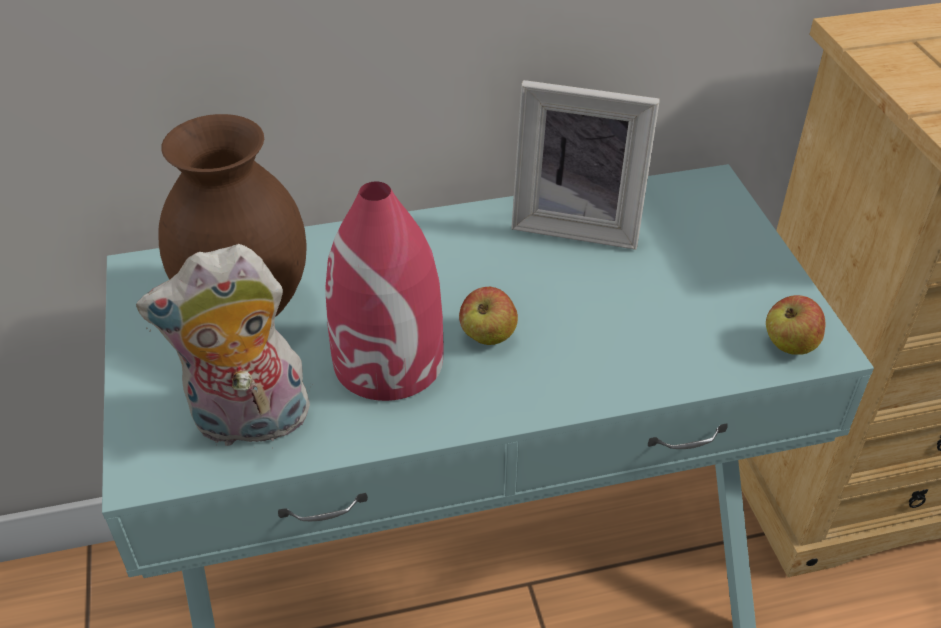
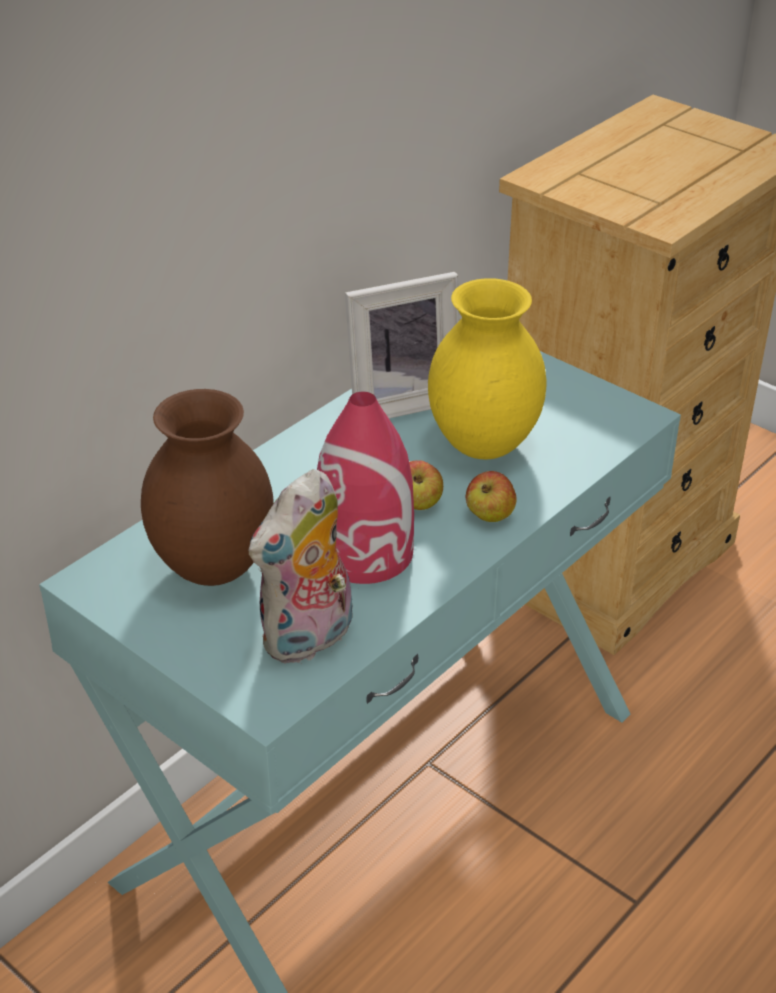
camera: 35 degrees left, 5 degrees down
(614, 306) = (484, 447): none -> yellow vase
(790, 344) = (619, 422): apple -> apple (490, 515)

